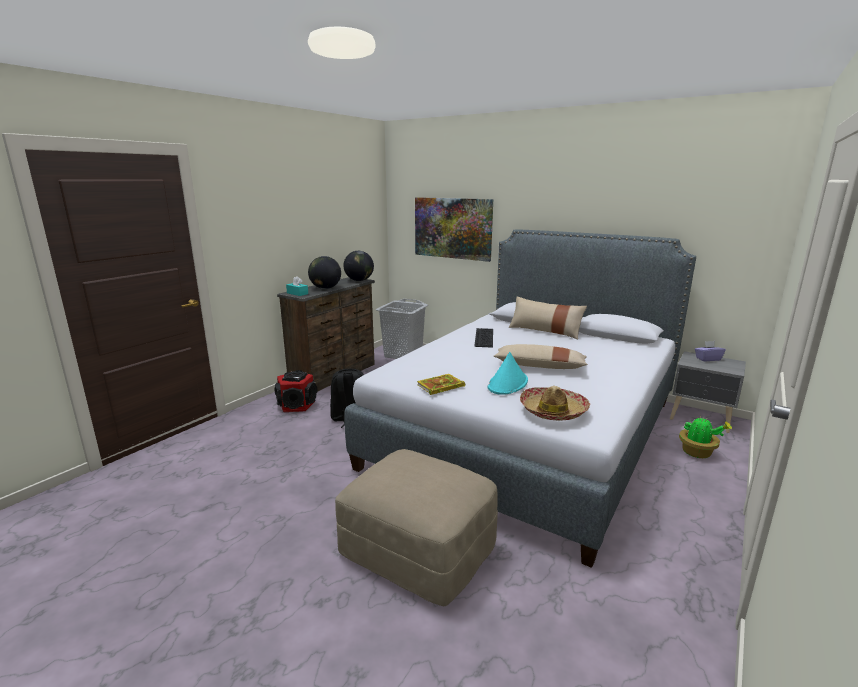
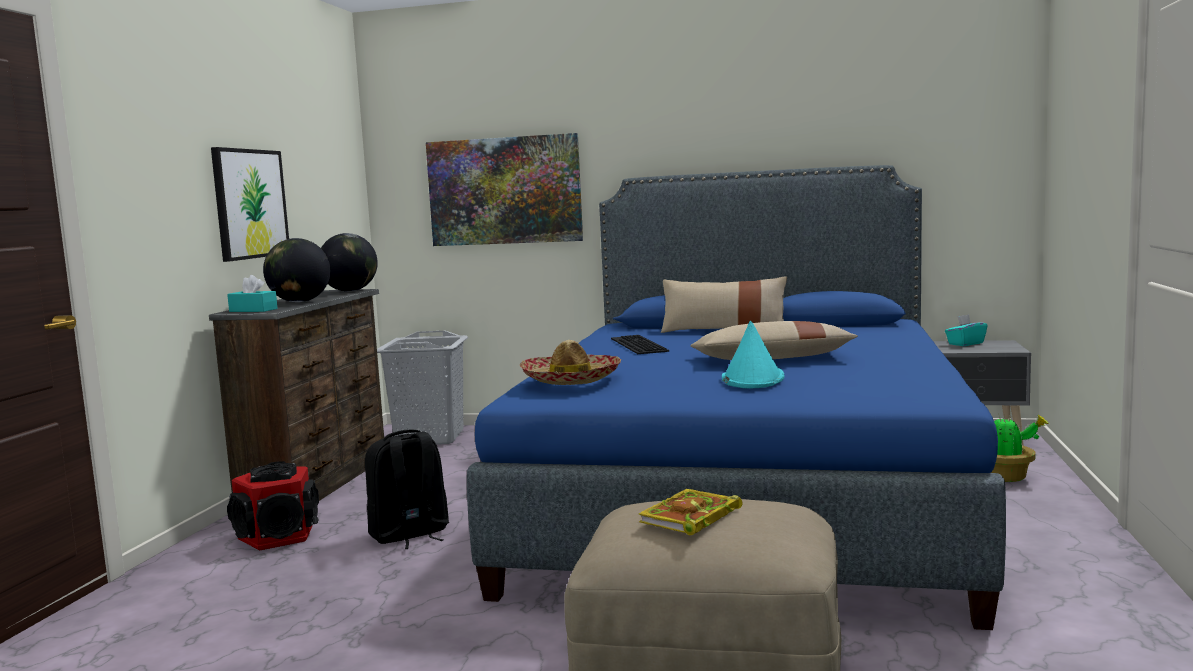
camera: 20 degrees left, 10 degrees down
(307, 235) = (250, 204): none -> picture
(440, 387) = (650, 394): book -> book (690, 518)
(528, 432) = (744, 498): grey bed -> blue bed
(553, 411) = (862, 391): hat -> hat (571, 379)
(707, 359) = (965, 344): purple tissue box -> turquoise tissue box

